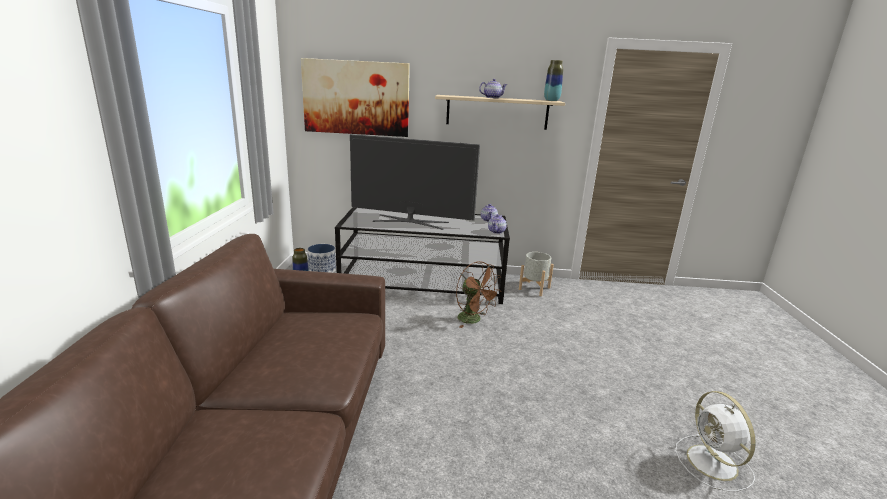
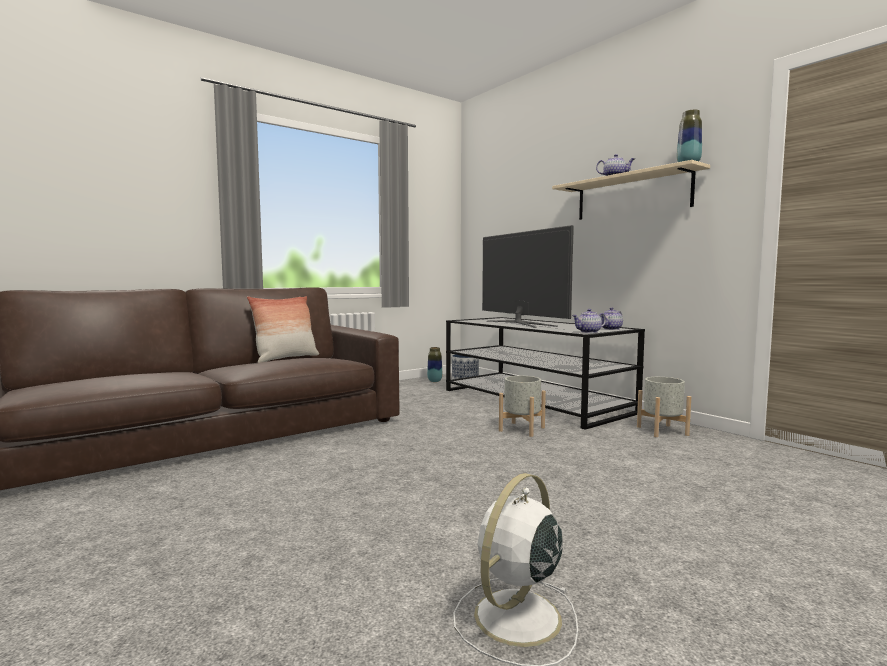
camera: 50 degrees right, 15 degrees down
(273, 336) = (285, 358): none -> pillow
(356, 98) = (507, 207): picture -> none
(473, 320) = (521, 429): brown fan -> grey planter

